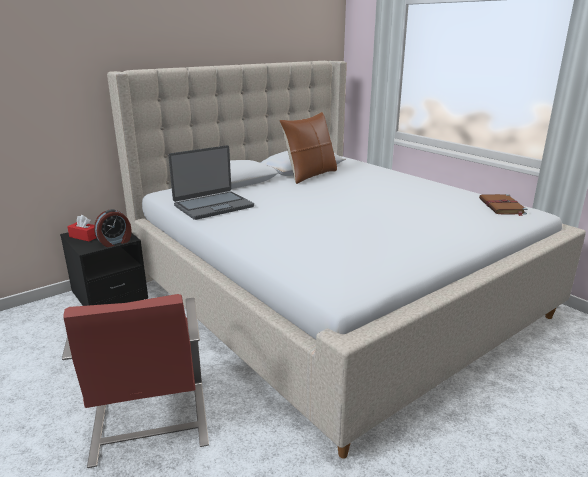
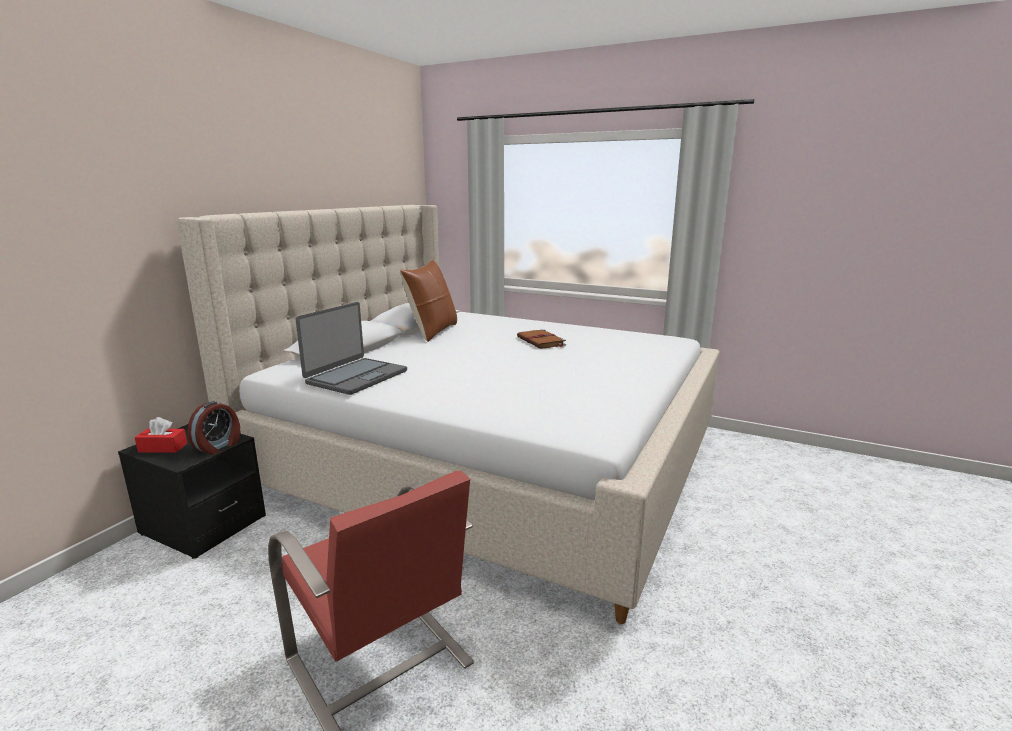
camera: 25 degrees left, 5 degrees down
(502, 207) = (647, 337): brown book -> brown book (541, 341)

